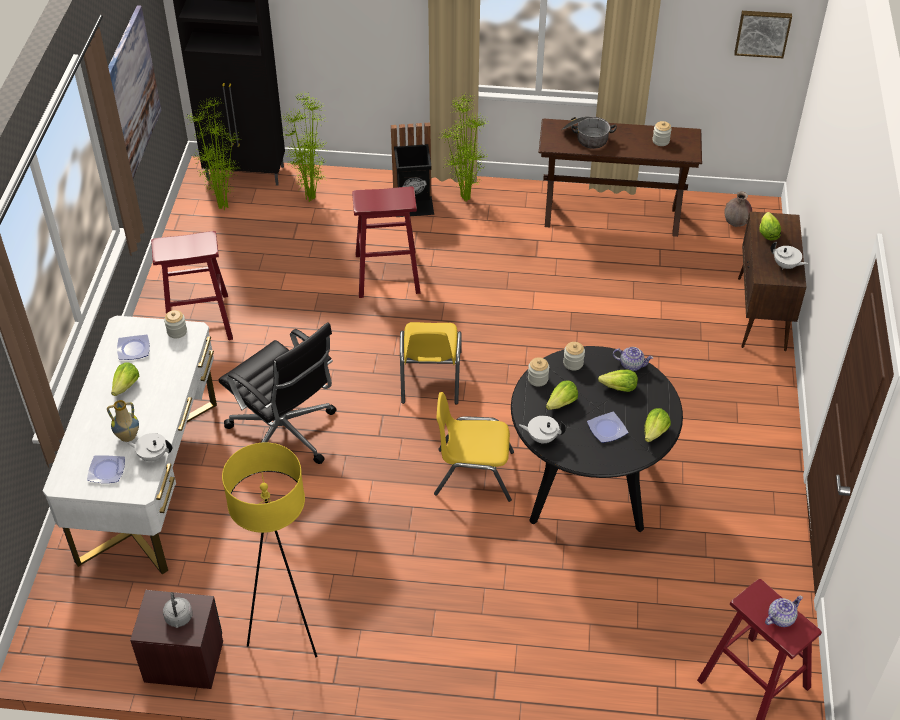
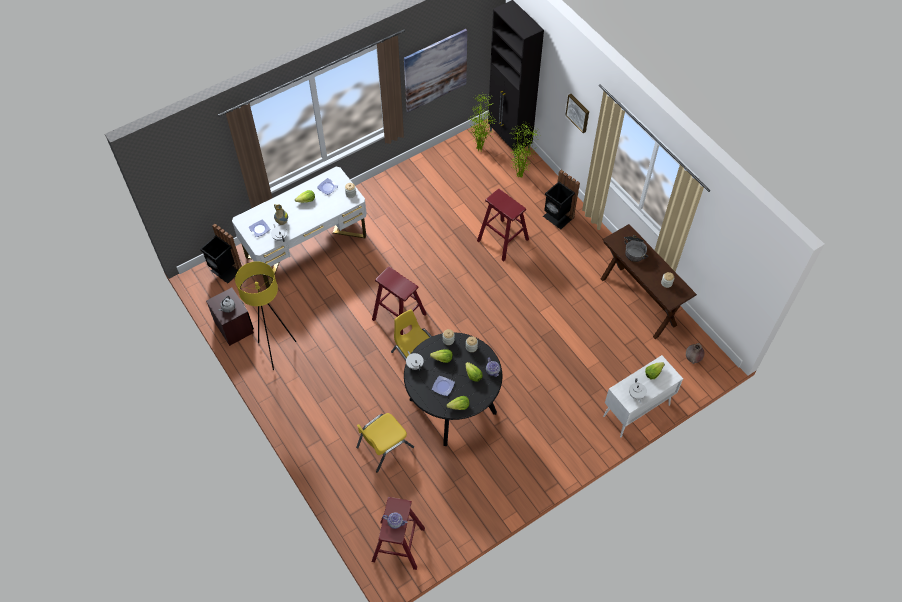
camera: 50 degrees right, 10 degrees up
(69, 608) = (225, 271): none -> black trash can
(199, 320) = (405, 195): red stool -> red stool (399, 317)
(285, 435) = (372, 274): black office chair -> none
(430, 377) = (456, 302): yellow chair -> yellow chair (384, 447)
(464, 199) = (584, 234): potted plant -> none
(761, 315) = (636, 411): brown cabinet -> white cabinet
(762, 33) = (746, 270): picture -> picture (578, 112)

